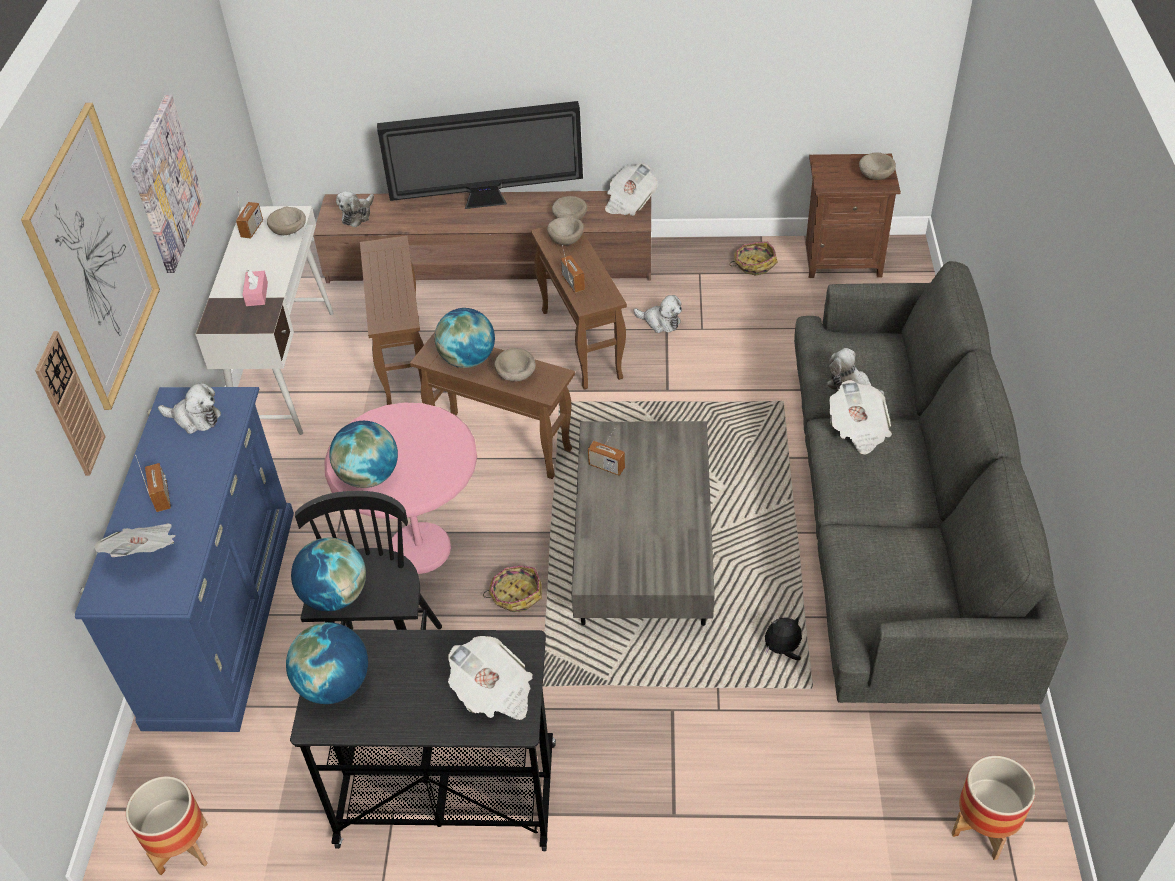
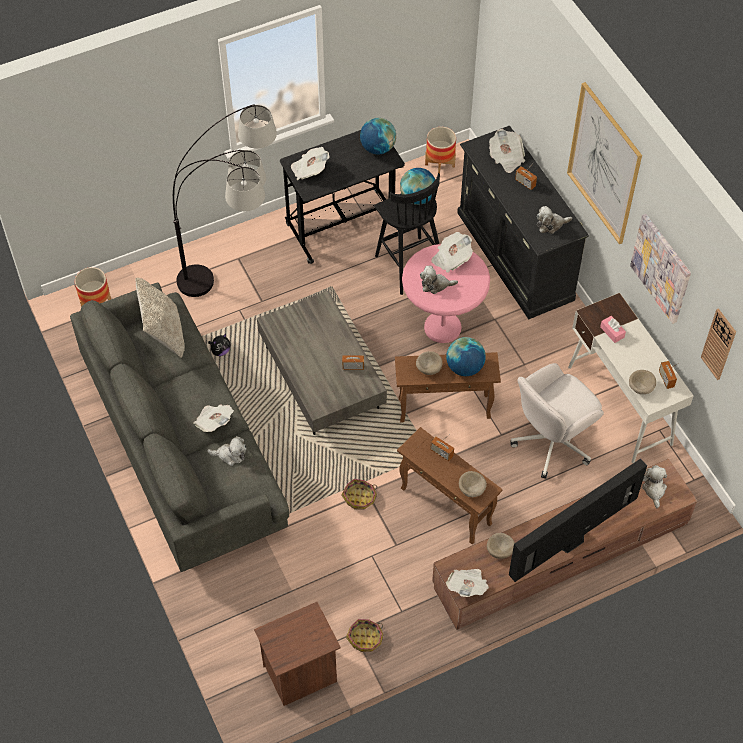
camera: 150 degrees right, 10 degrees up
(70, 405) = (559, 132): wall clock -> wall clock (719, 344)
(222, 613) = (515, 256): blue cabinet -> black cabinet
(369, 476) = (451, 258): globe -> newspaper
(403, 361) = (552, 443): brown side table -> white office chair
(516, 595) = (373, 324): basket -> basket (360, 498)
(660, 322) = (403, 549): plush toy -> plush toy (435, 285)
(695, 755) = (241, 285): none -> floor lamp
(875, 175) = (279, 640): beige bowl -> none
(892, 588) = (163, 333): none -> beige pillow

